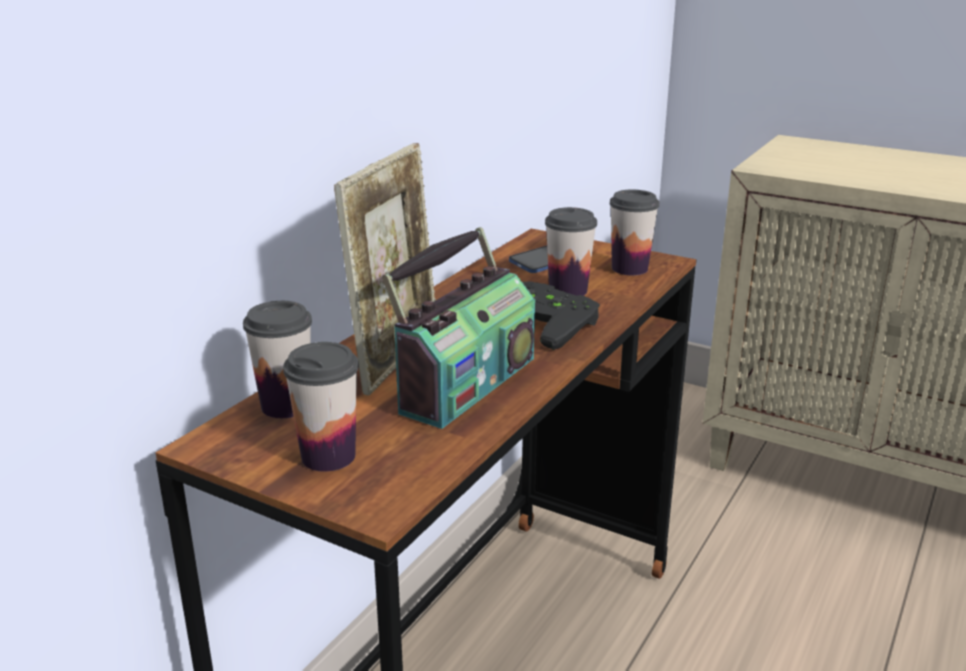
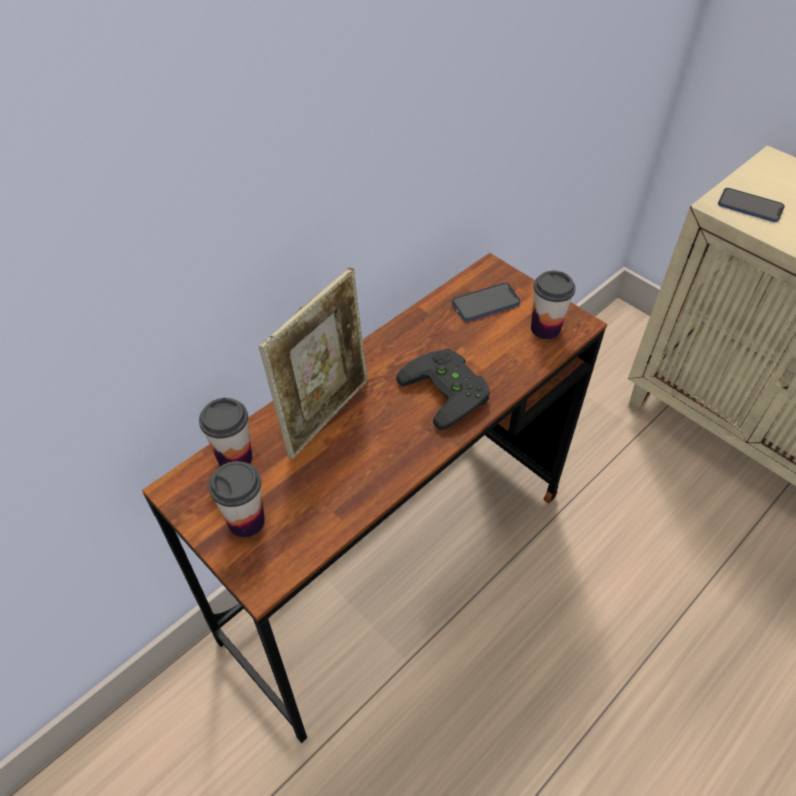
camera: 15 degrees right, 25 degrees up
(465, 383) = (363, 458): radio -> none
(568, 291) = (483, 351): cup -> none
(791, 165) = (750, 206): none -> phone

